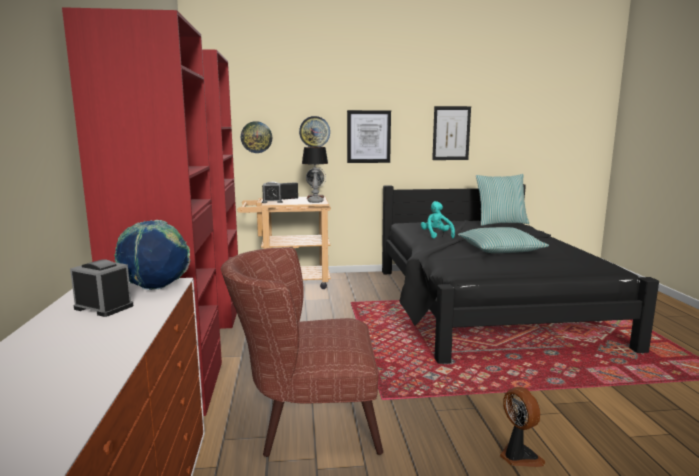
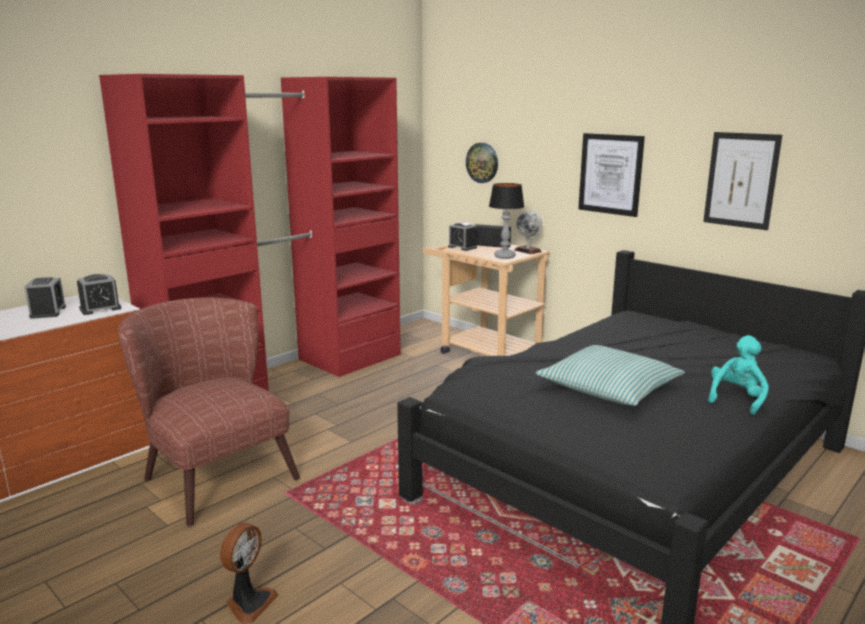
camera: 50 degrees right, 5 degrees up
(156, 288) = (100, 309): globe -> alarm clock
(314, 131) = (543, 161): wall clock -> none
(436, 235) = (603, 342): turquoise plush toy -> turquoise plush toy (736, 399)
(500, 223) = (778, 355): pillow -> none

